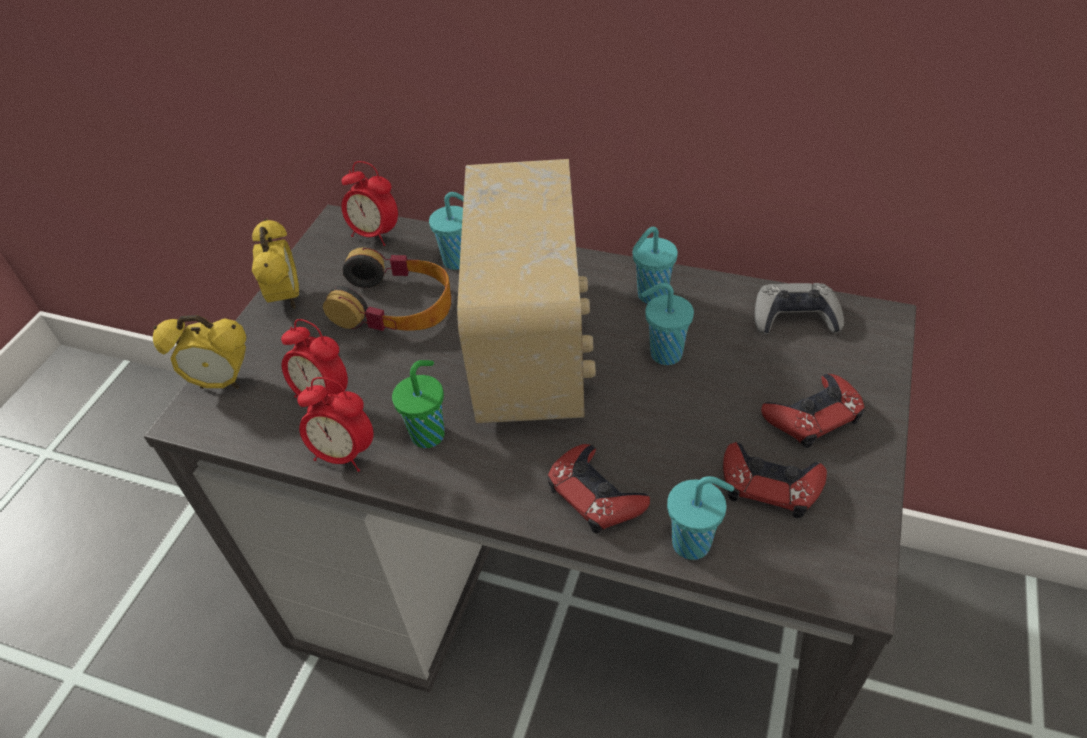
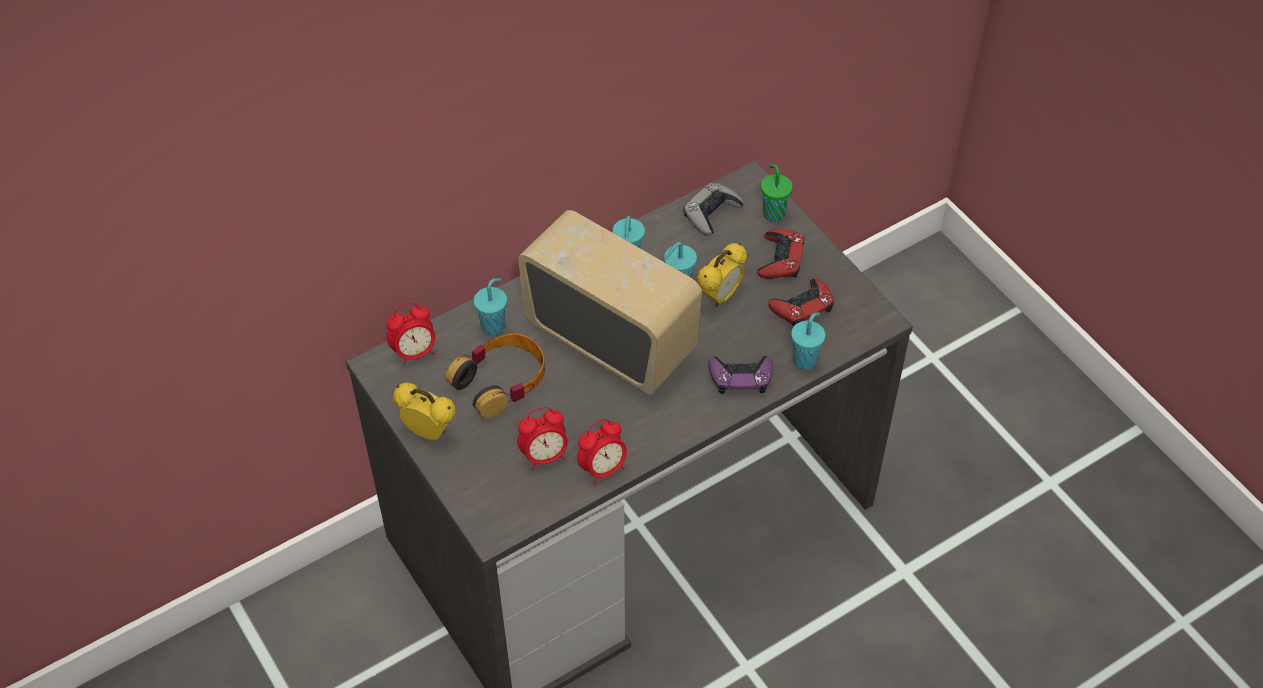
camera: 55 degrees left, 5 degrees up
(222, 382) = (477, 501): alarm clock -> alarm clock (720, 296)
(429, 433) = (627, 422): green cup -> green cup (773, 212)
(595, 494) = (740, 377): red game controller -> purple game controller

